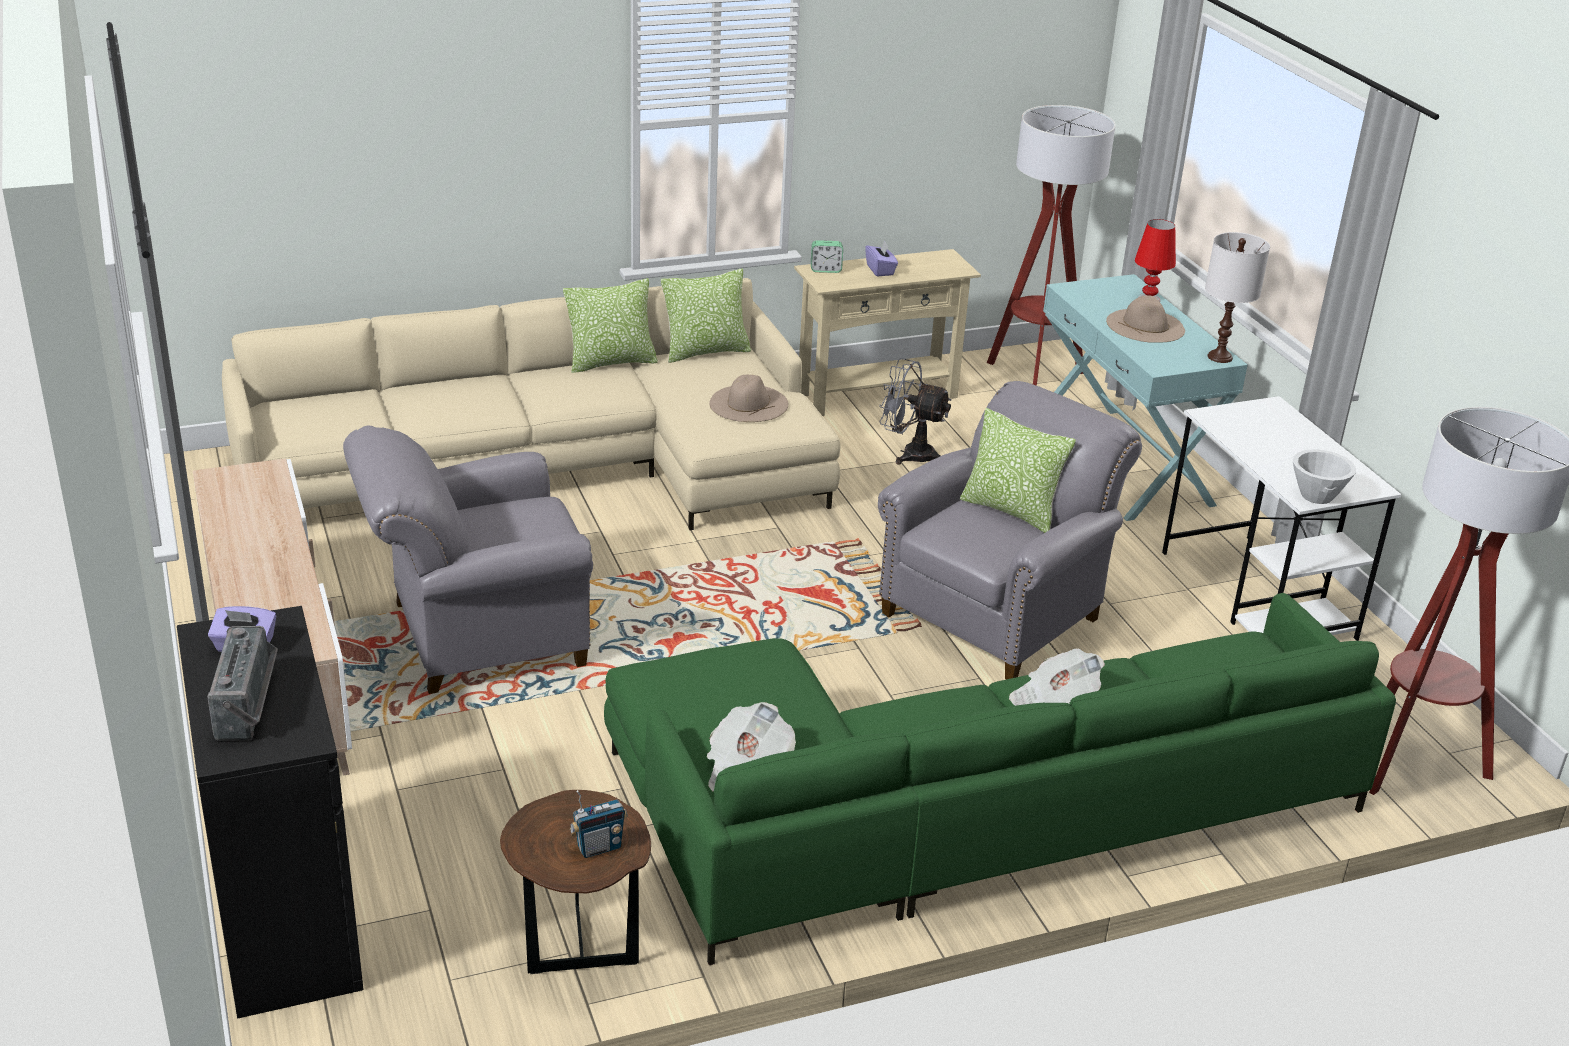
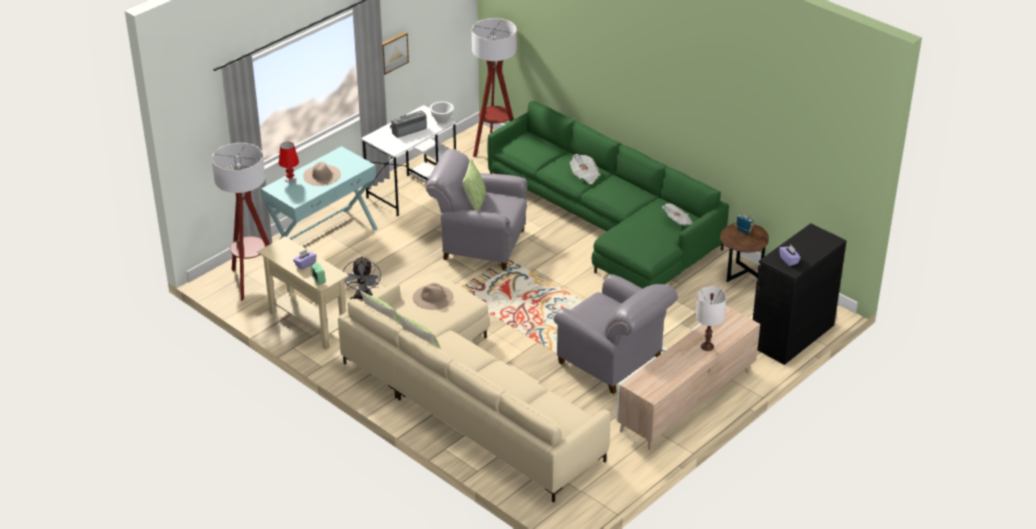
camera: 115 degrees left, 5 degrees up
(250, 705) = (811, 246): radio -> radio (408, 130)
(1219, 357) = (340, 153): white table lamp -> white table lamp (707, 346)
(1438, 320) = (393, 52): none -> picture

